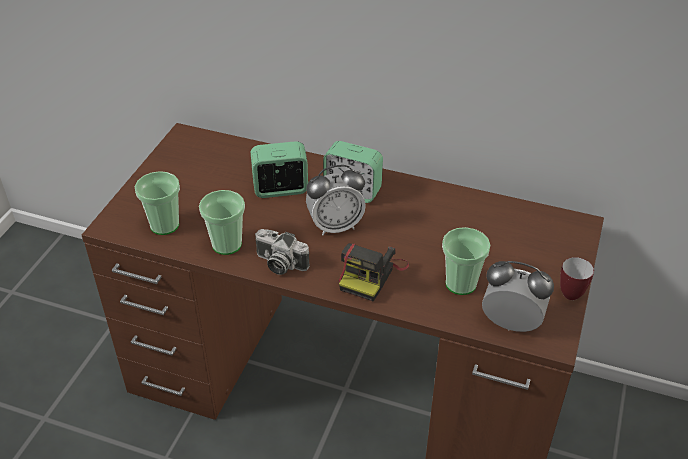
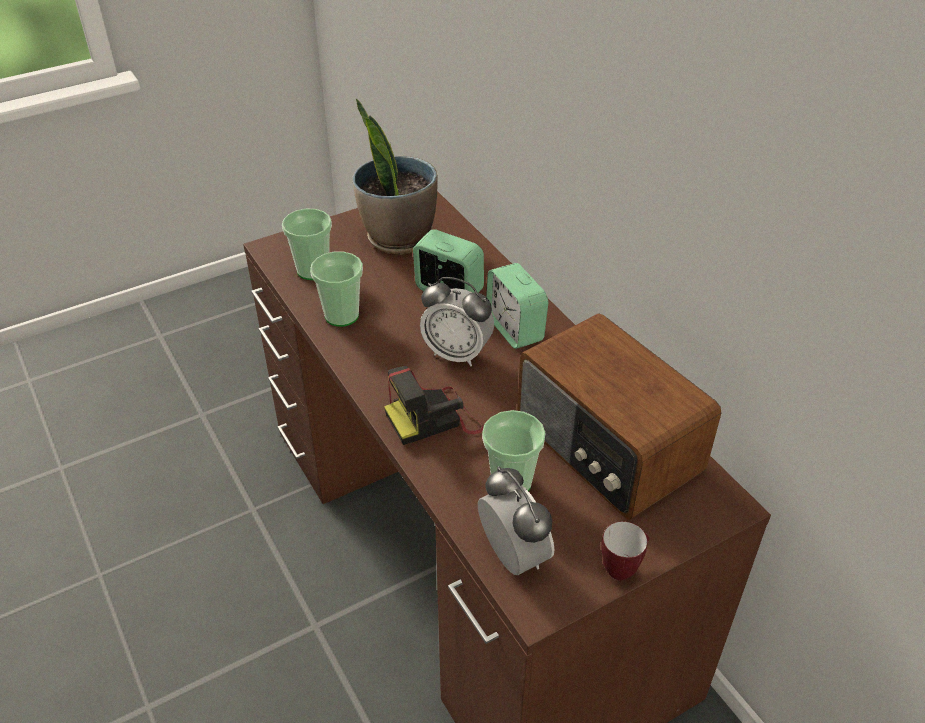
camera: 40 degrees right, 0 degrees up
(200, 171) = (398, 238): none -> potted plant
(279, 264) = (364, 359): camera -> none
(486, 231) = (606, 447): none -> radio

